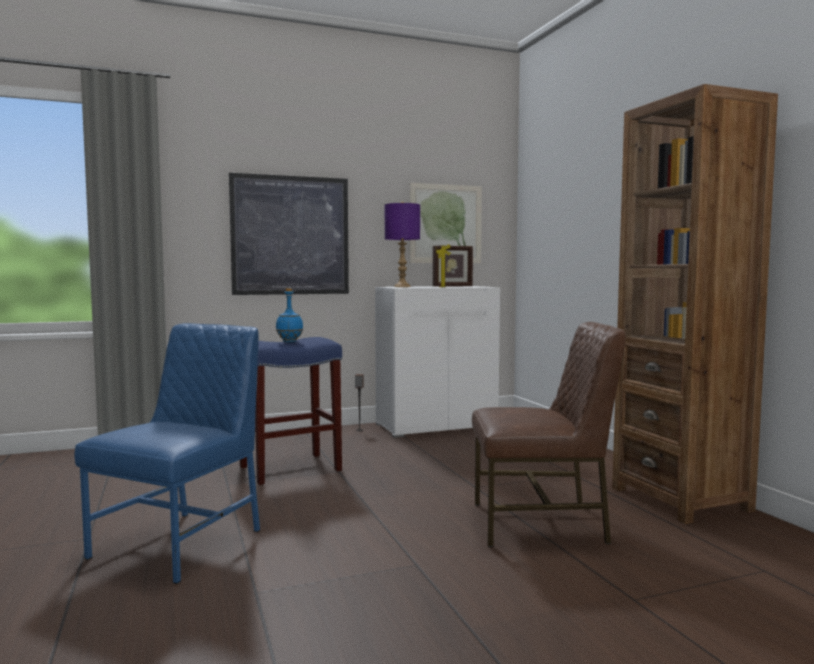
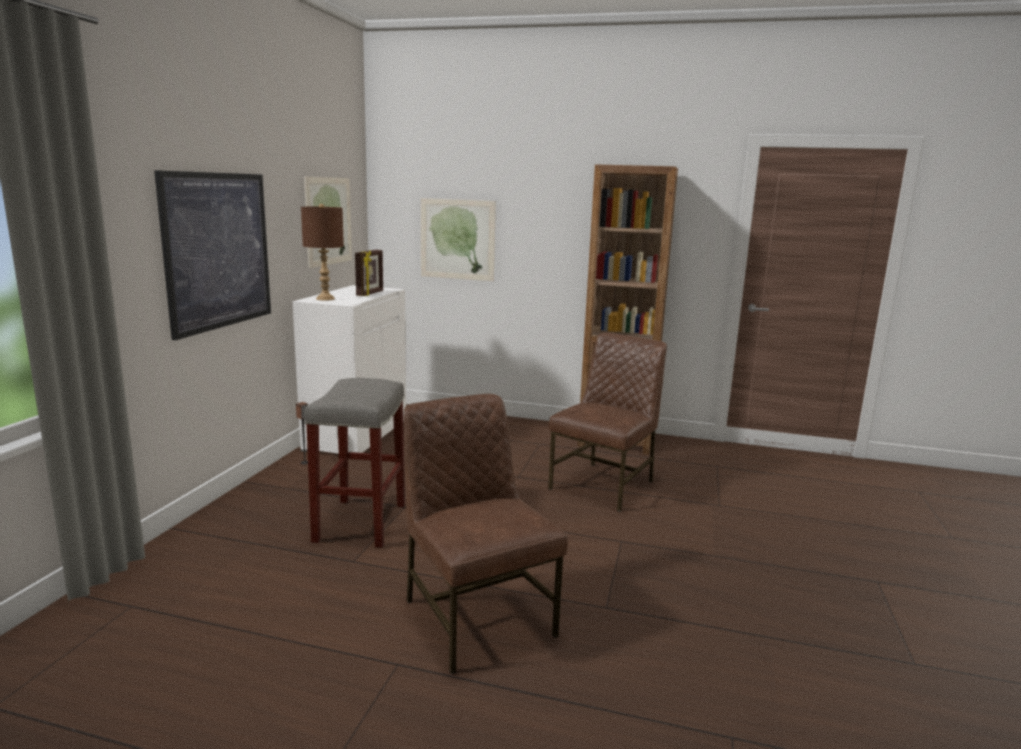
camera: 55 degrees left, 10 degrees up
(182, 543) = (476, 617): blue chair -> brown chair
(289, 342) = (362, 391): blue bottle -> none
(289, 469) = (361, 523): blue stool -> grey stool
(402, 286) = (325, 299): purple table lamp -> brown table lamp
(570, 237) = (457, 239): none -> picture

